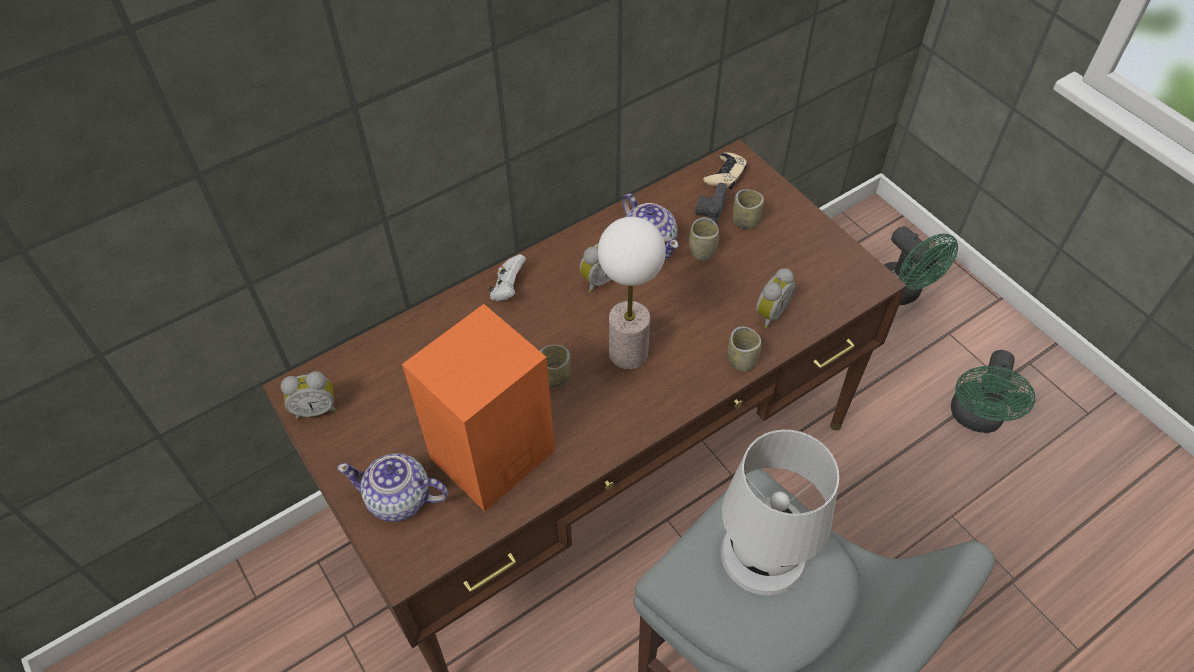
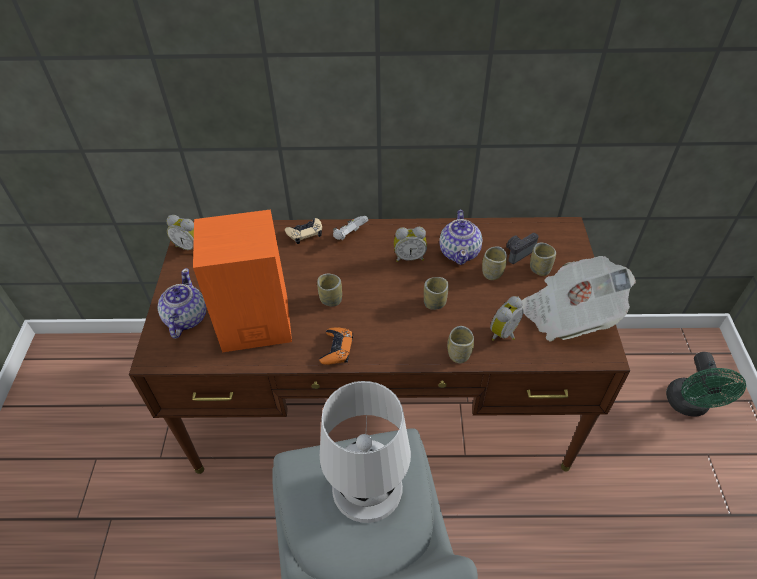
camera: 35 degrees right, 5 degrees down
(400, 499) = (185, 318): teapot -> teapot turned 45 degrees clockwise
(612, 429) = (337, 349): none -> orange game controller
(627, 353) = (387, 309): table lamp -> none
(671, 318) = (434, 303): none -> cup
(725, 175) = (551, 234): beige game controller -> beige game controller (305, 233)
(769, 313) = (505, 334): alarm clock -> alarm clock turned 150 degrees clockwise
(811, 257) = (569, 314): none -> newspaper
(975, 418) = (685, 528): green fan -> none

